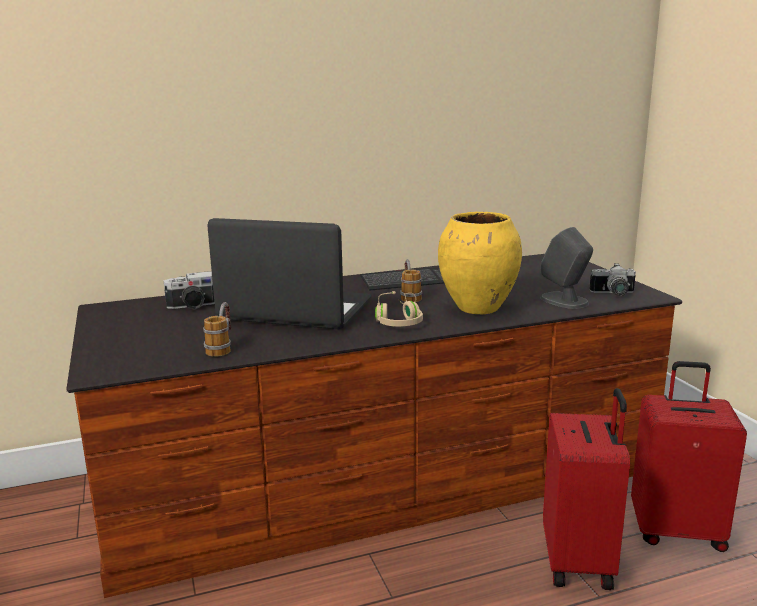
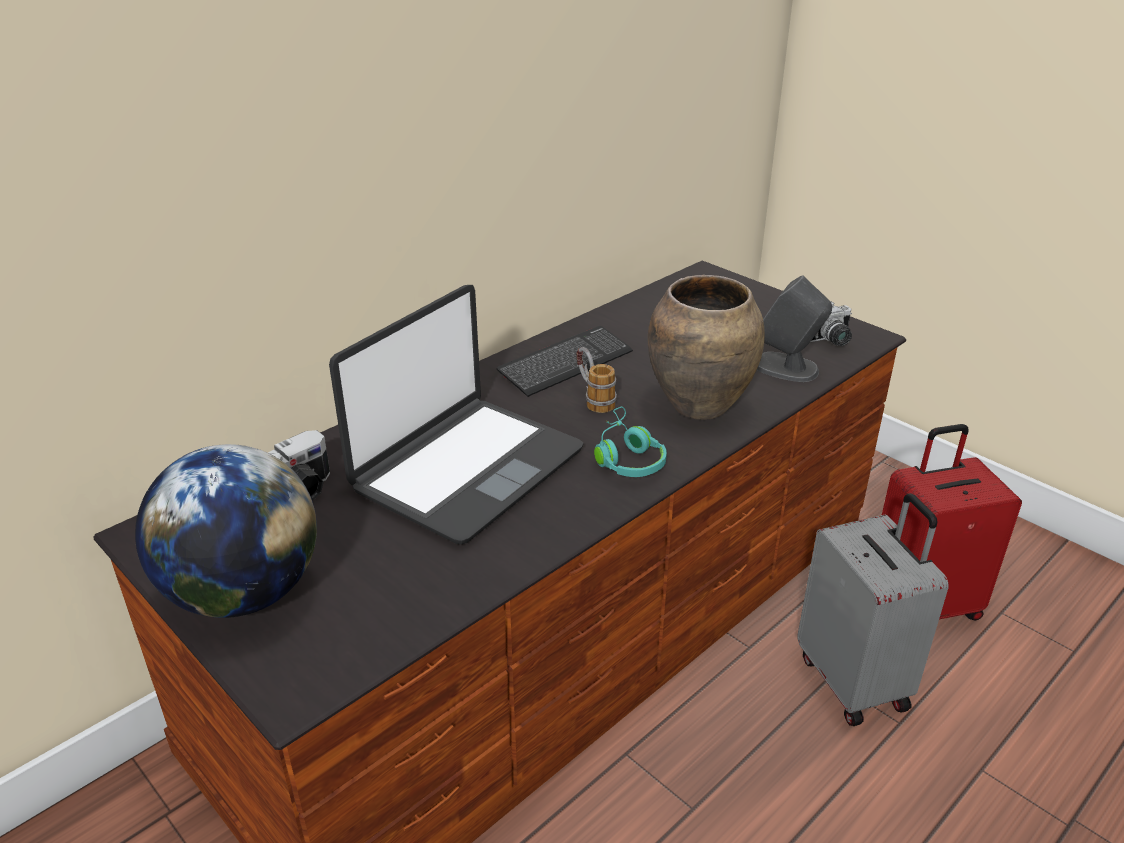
camera: 25 degrees left, 15 degrees up
(120, 335) = (243, 593): none -> globe
(222, 347) = (434, 580): mug -> none
(295, 311) = (466, 469): laptop -> laptop turned 135 degrees clockwise
(400, 321) = (626, 457): beige headphones -> turquoise headphones
(478, 308) = (700, 406): yellow vase -> brown vase
(580, 561) = (855, 681): red suitcase -> grey suitcase

